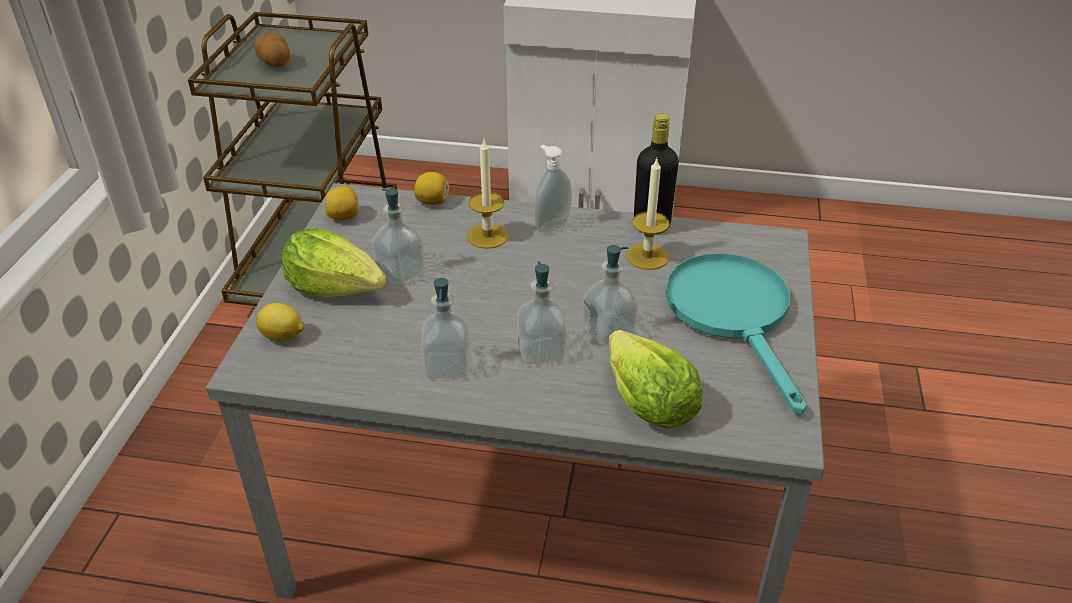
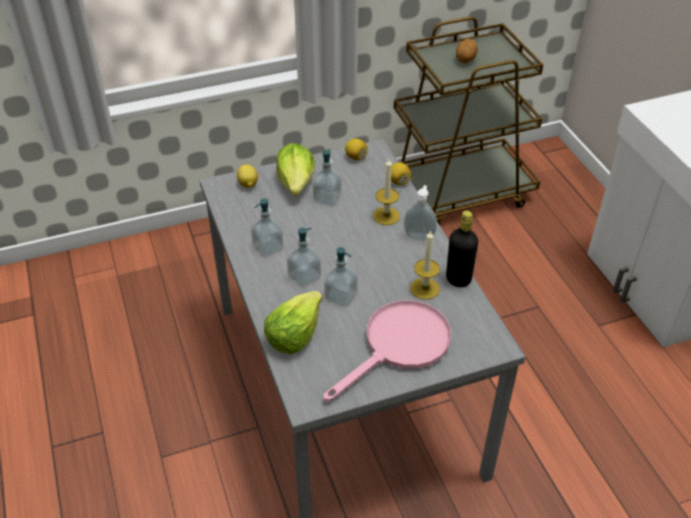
camera: 60 degrees right, 5 degrees up
(734, 315) = (399, 346): turquoise frying pan -> pink frying pan

